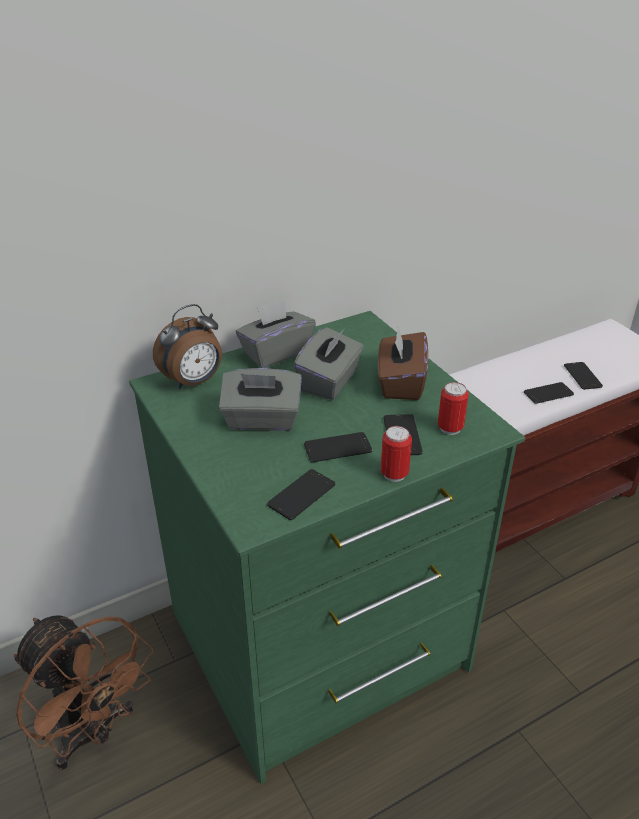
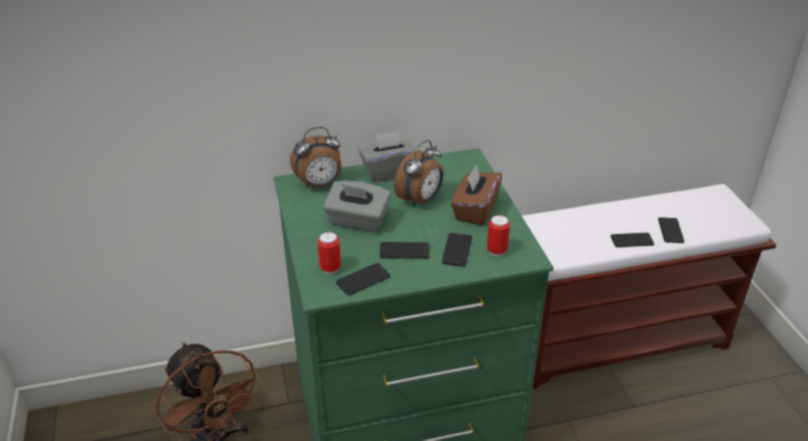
camera: 15 degrees right, 0 degrees up
(329, 381) = (420, 200): grey tissue box -> alarm clock
(394, 474) = (437, 277): can -> can (330, 268)

